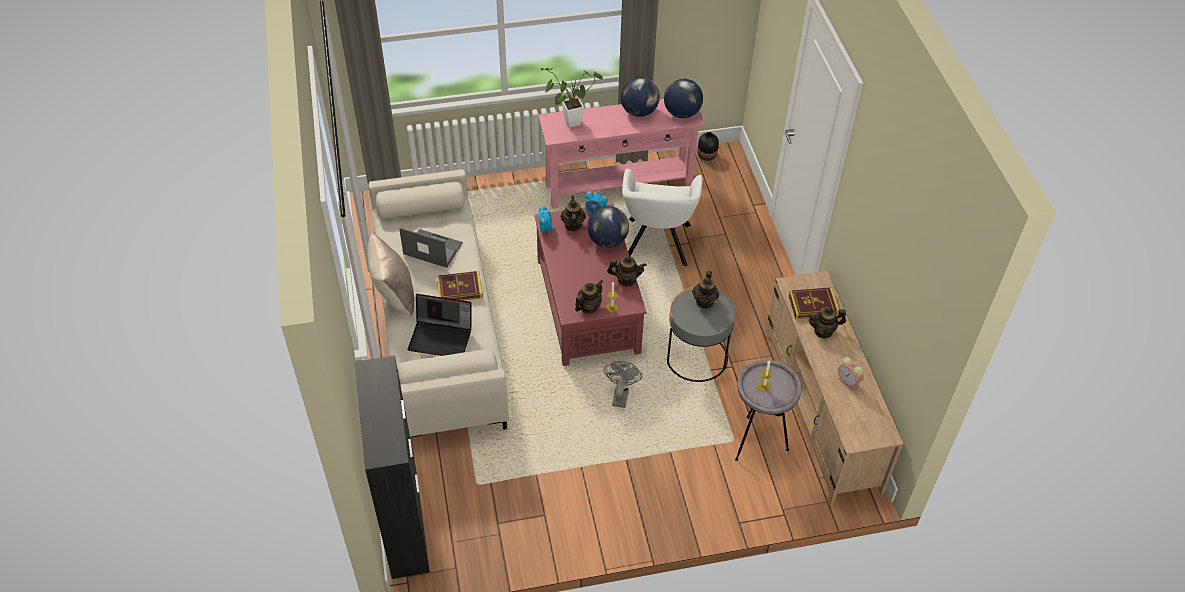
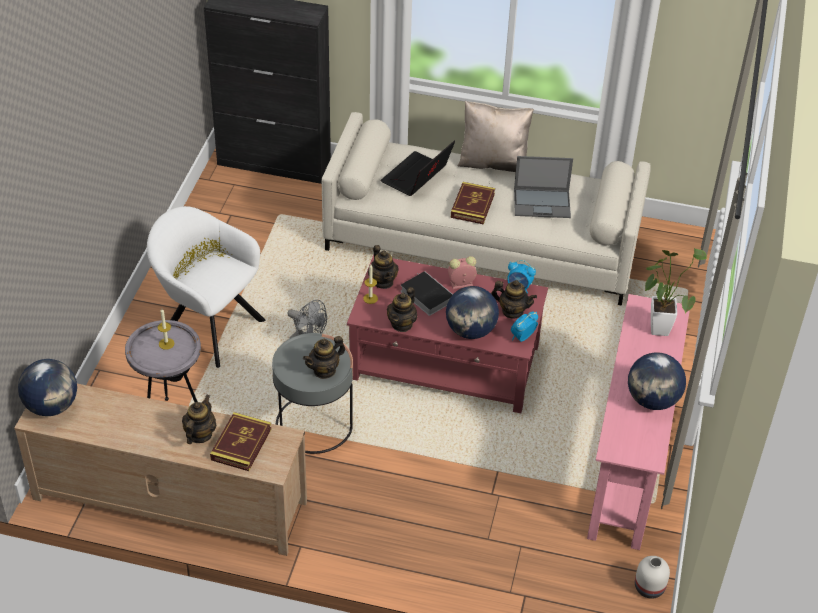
camera: 115 degrees right, 5 degrees down
(432, 248) = (542, 203): laptop -> laptop turned 45 degrees clockwise
(587, 277) = (425, 295): none -> book
(656, 245) = (504, 460): white armchair -> white armchair (208, 327)
(681, 113) = (630, 442): globe -> globe (52, 406)
(705, 301) = (324, 370): teapot -> teapot turned 75 degrees counterclockwise
(707, 155) = (648, 588): black vase -> white vase
(849, 382) = (119, 422): alarm clock -> alarm clock (460, 284)

